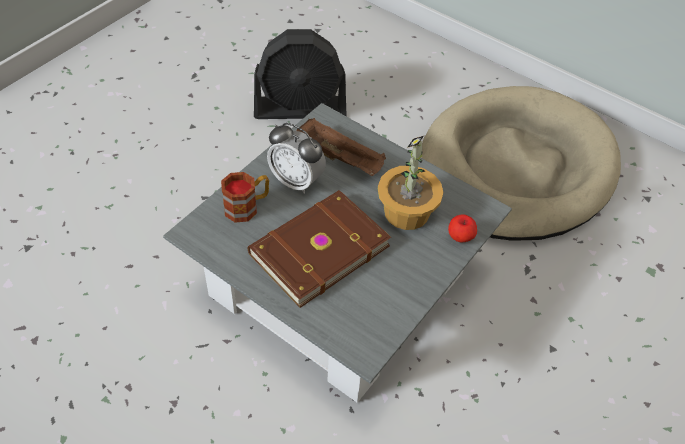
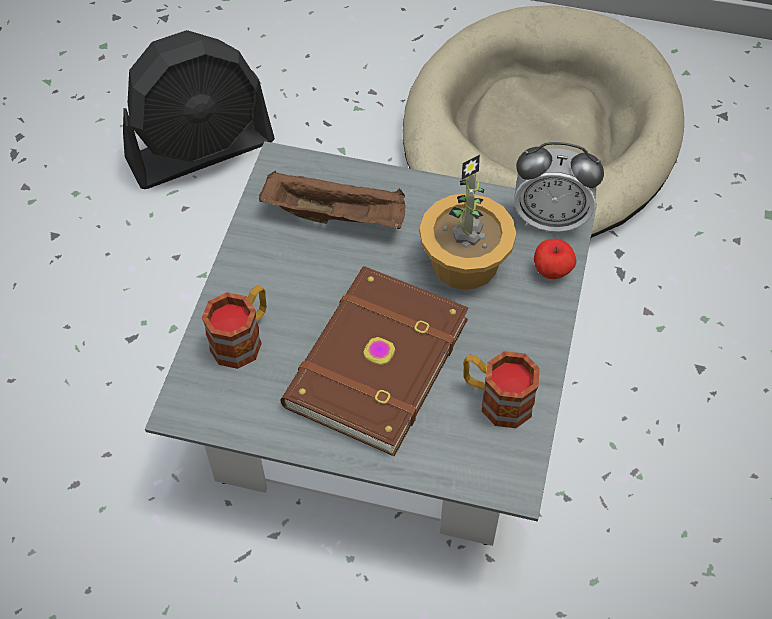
camera: 20 degrees left, 5 degrees up
(296, 181) = (292, 273): alarm clock -> alarm clock (550, 218)
(382, 299) = (496, 399): none -> mug

